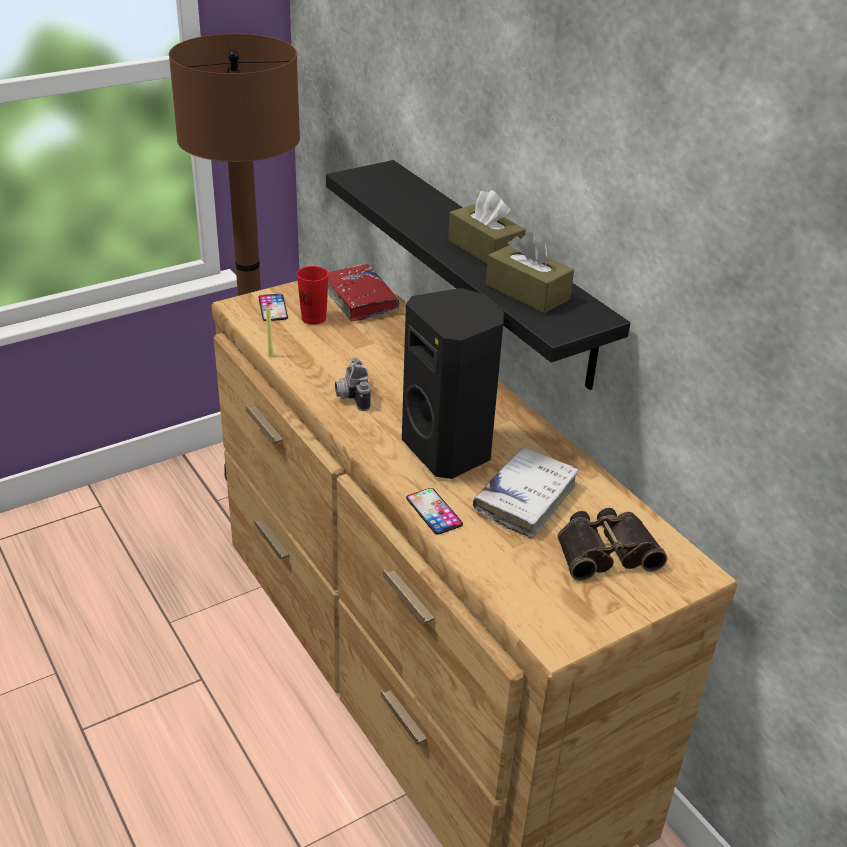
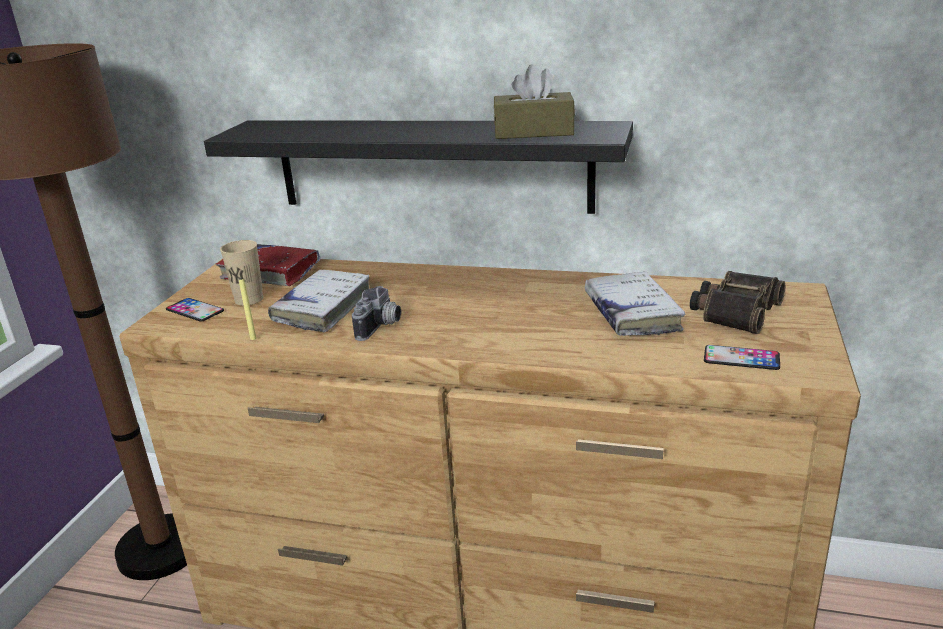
camera: 40 degrees left, 10 degrees down
(313, 318) = (249, 299): red cup -> beige cup
(343, 355) = (323, 308): none -> white book
(351, 396) = (381, 327): camera -> camera turned 105 degrees counterclockwise
(434, 511) = (591, 355): phone -> phone (741, 358)
(450, 450) = (525, 317): black speaker -> none
(485, 249) = (445, 128): brown tissue box -> none

